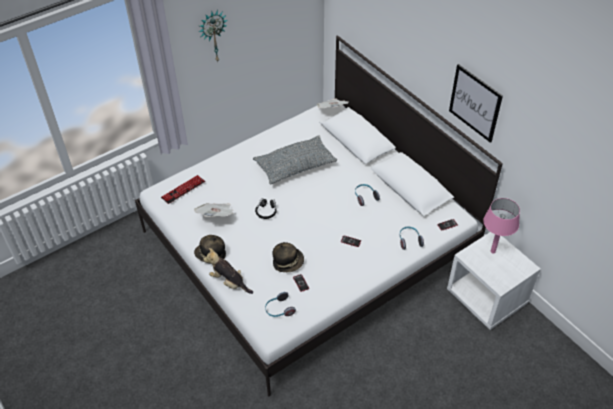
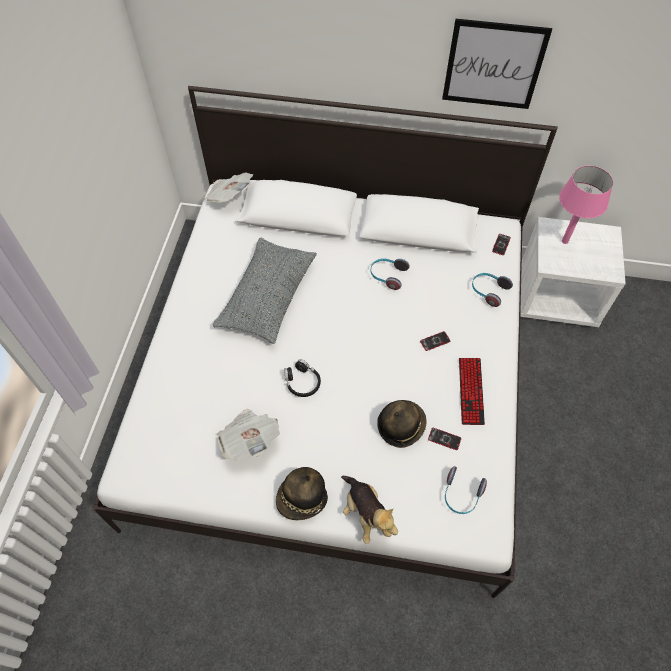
camera: 45 degrees left, 10 degrees up
(183, 190) = (162, 440): keyboard -> keyboard (471, 391)
(213, 36) = (45, 180): wall clock -> none
(229, 282) = (365, 514): plush toy -> plush toy turned 105 degrees counterclockwise

